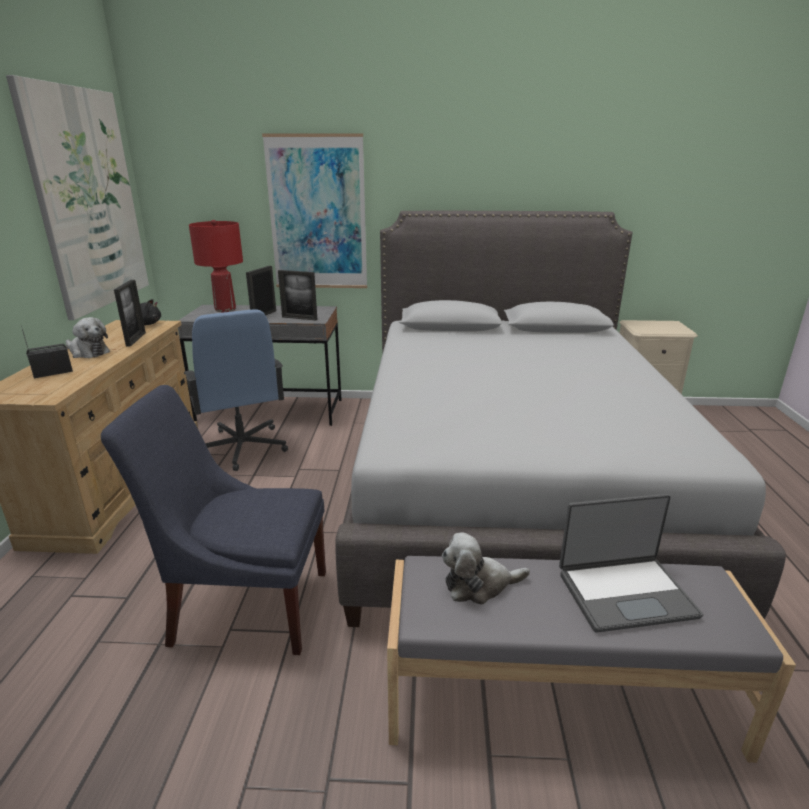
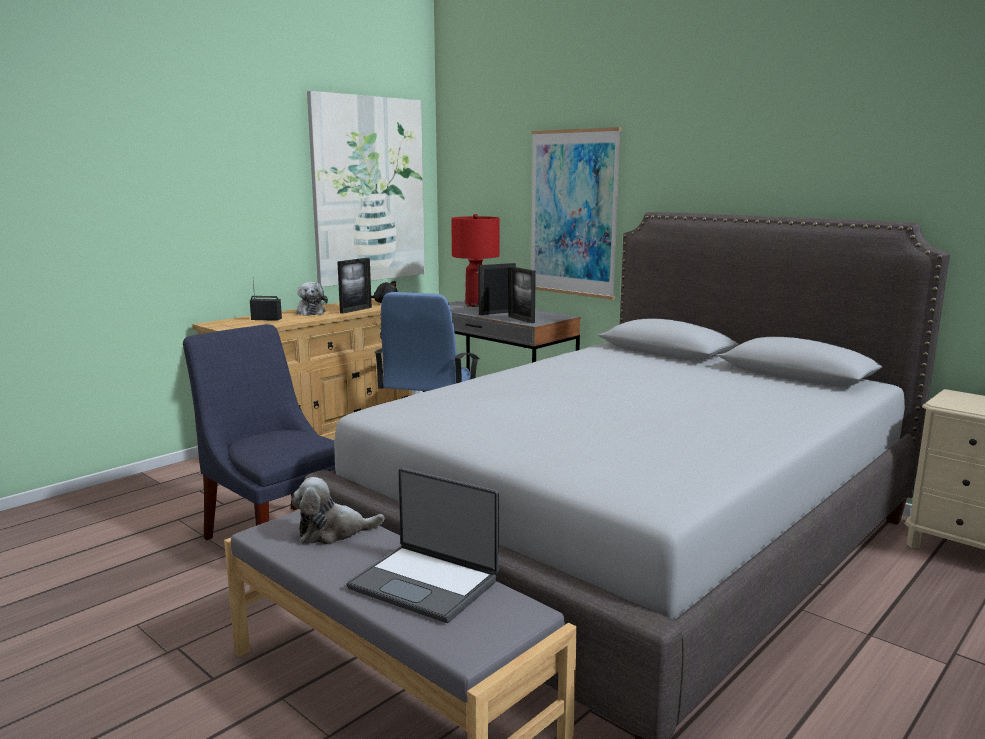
camera: 40 degrees right, 10 degrees down
(479, 585) = (333, 532): plush toy -> plush toy turned 45 degrees counterclockwise

